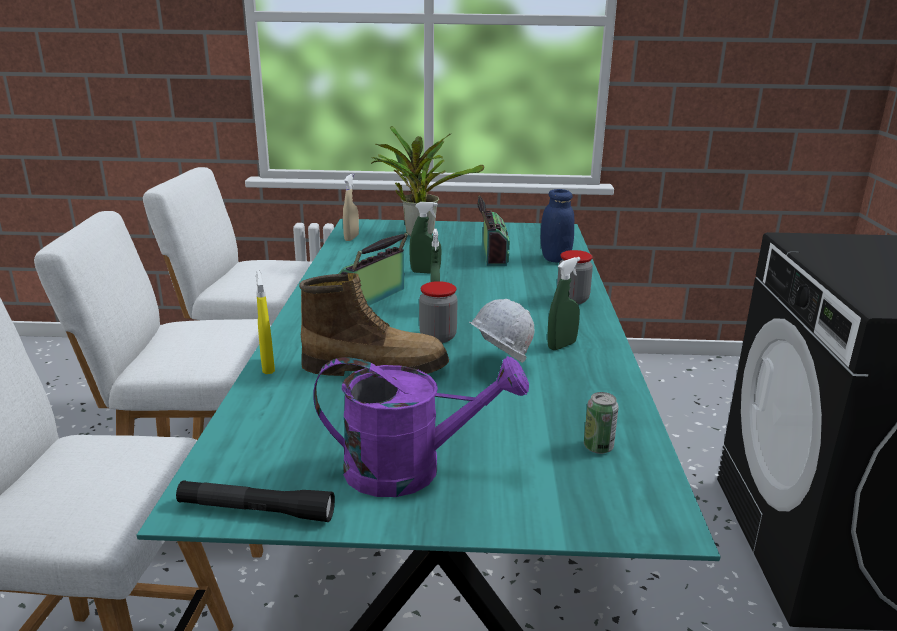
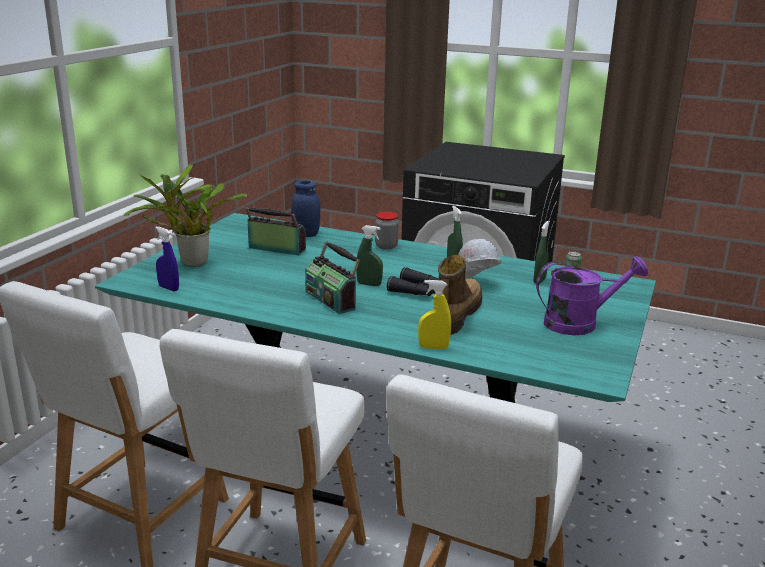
camera: 70 degrees left, 0 degrees up
(256, 510) = (609, 364): black flashlight -> none
(351, 238) = (168, 288): beige spray bottle -> blue spray bottle
(410, 469) = (579, 323): purple watering can -> purple watering can turned 60 degrees clockwise
(425, 272) = (292, 275): green spray bottle -> green spray bottle (539, 280)
(438, 337) = (419, 291): jar -> black binoculars

